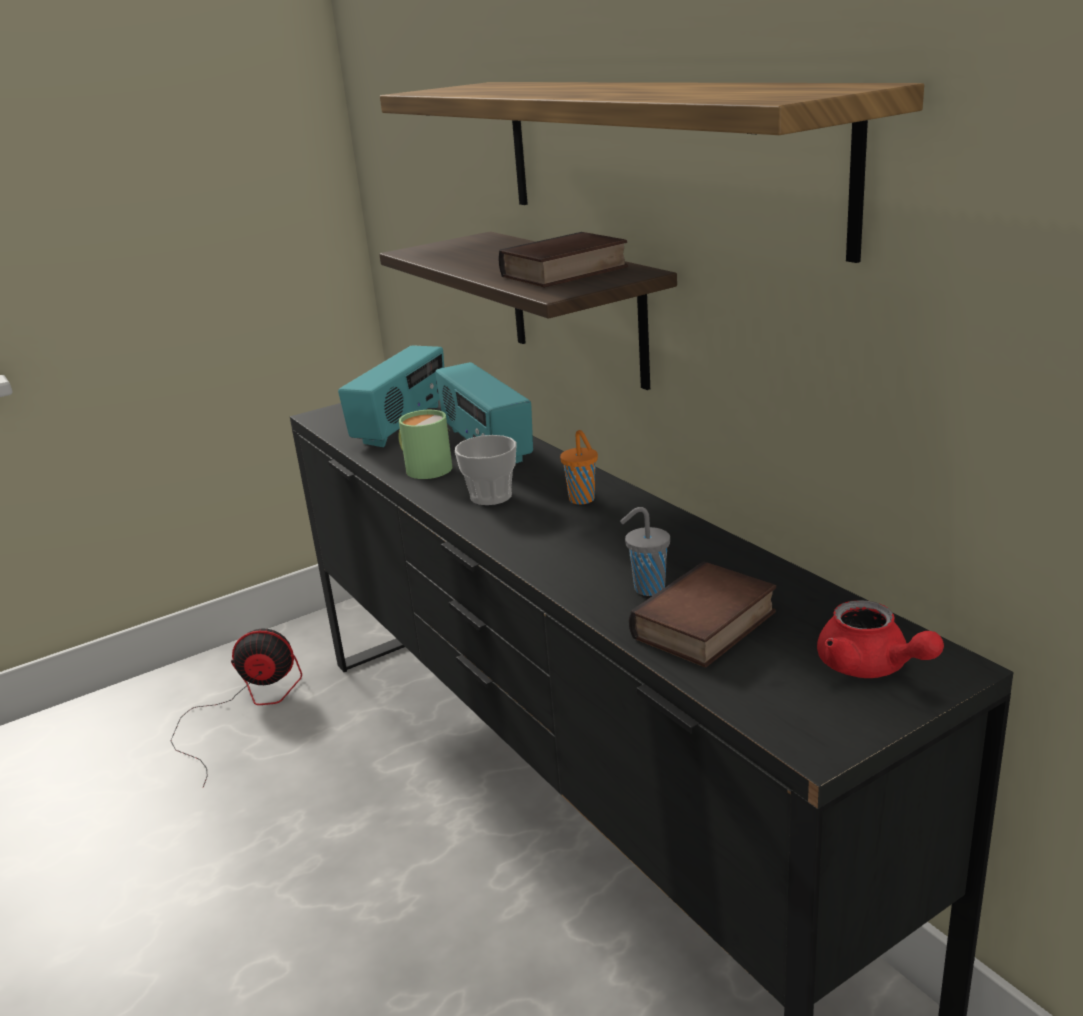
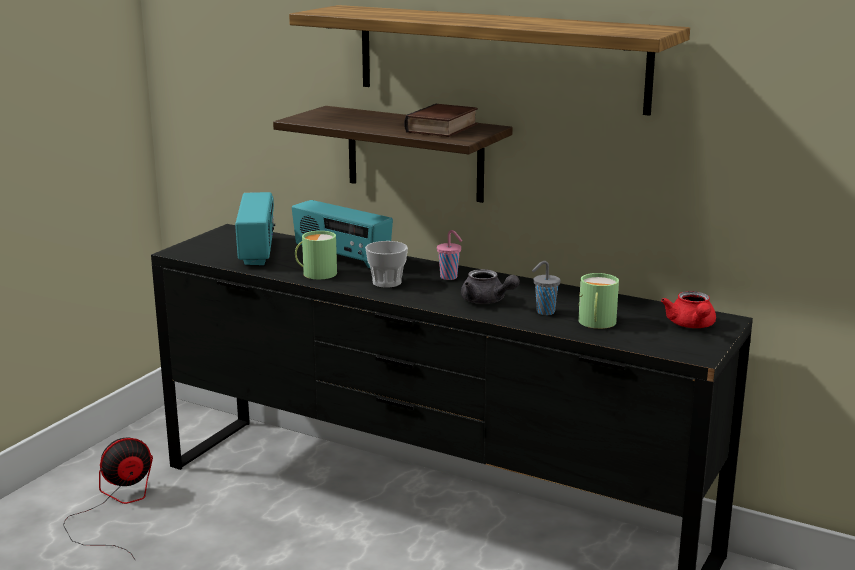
camera: 30 degrees left, 5 degrees down
(583, 500) = (449, 277): orange cup -> pink cup
(586, 552) = (487, 301): none -> grey teapot
(706, 627) = (596, 323): book -> green mug
(870, 667) = (691, 325): red teapot -> red teapot turned 60 degrees clockwise

